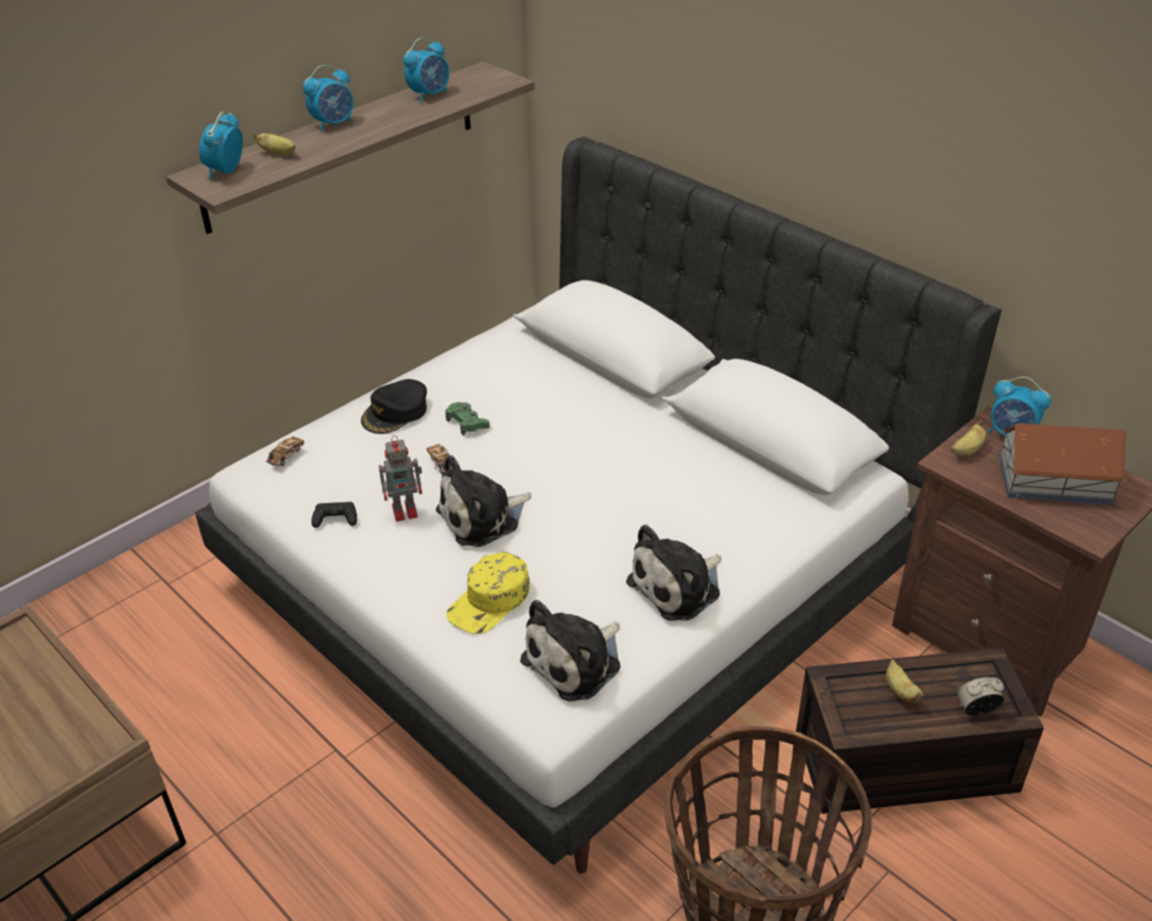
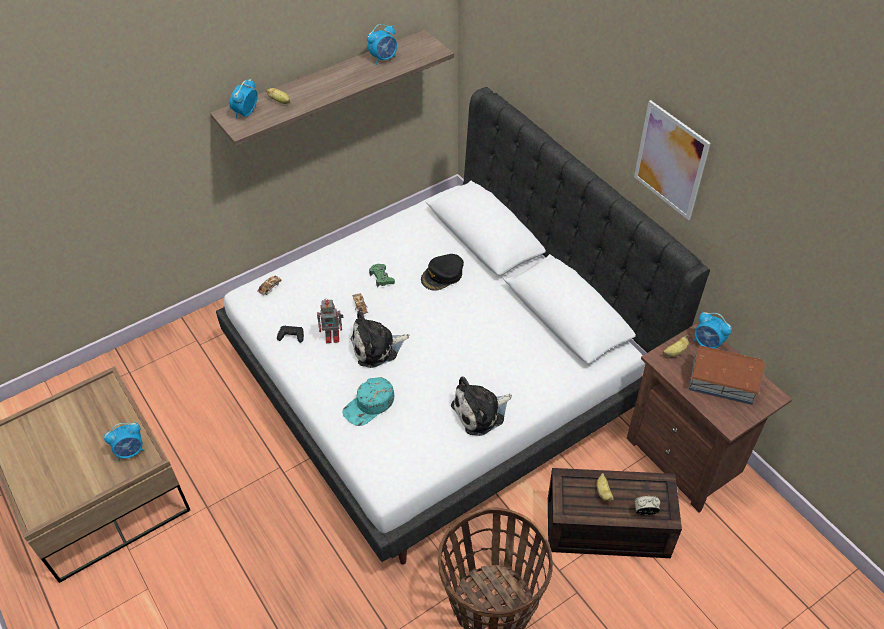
camera: 10 degrees right, 10 degrees up
(334, 124) = (318, 79): alarm clock -> alarm clock (131, 451)
(396, 413) = (340, 264): black cap -> black cap (442, 275)
(490, 601) = (369, 405): yellow cap -> turquoise cap
(576, 662) = (410, 452): plush toy -> none
(913, 152) = (670, 160): none -> picture

